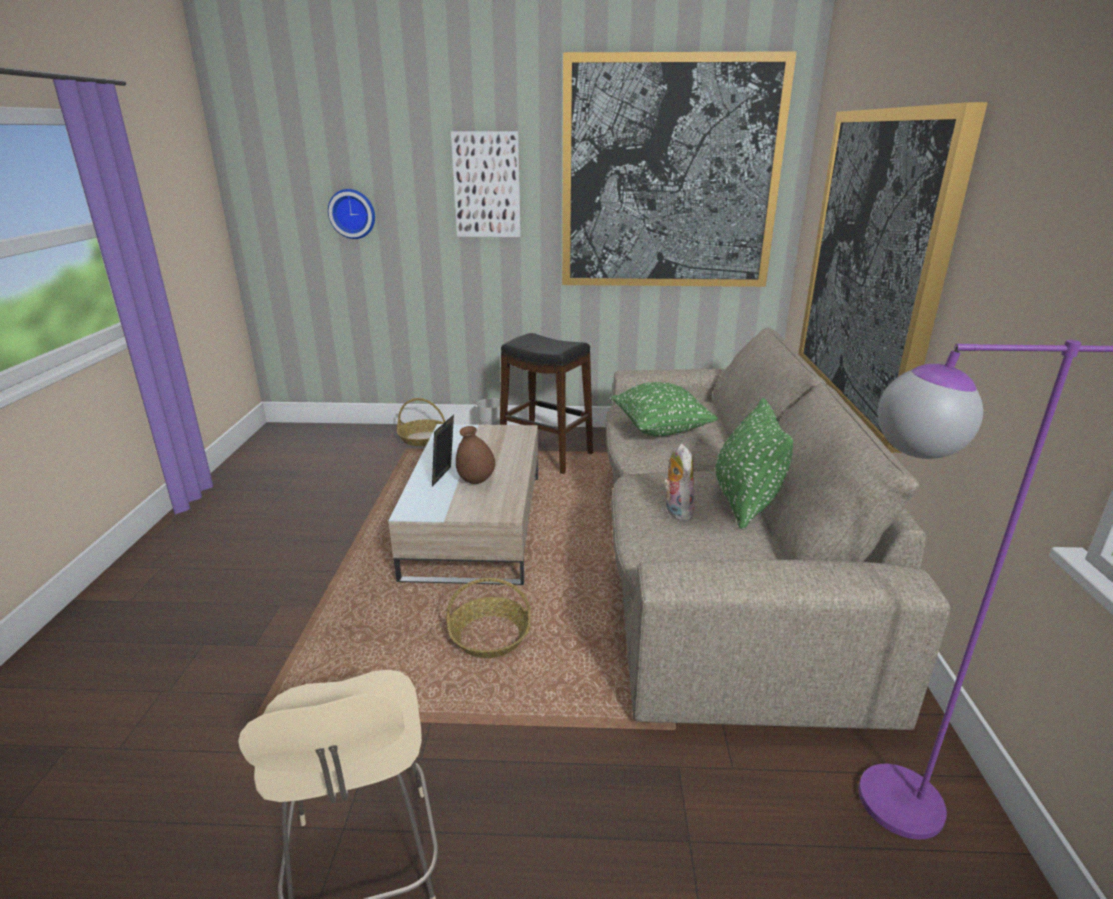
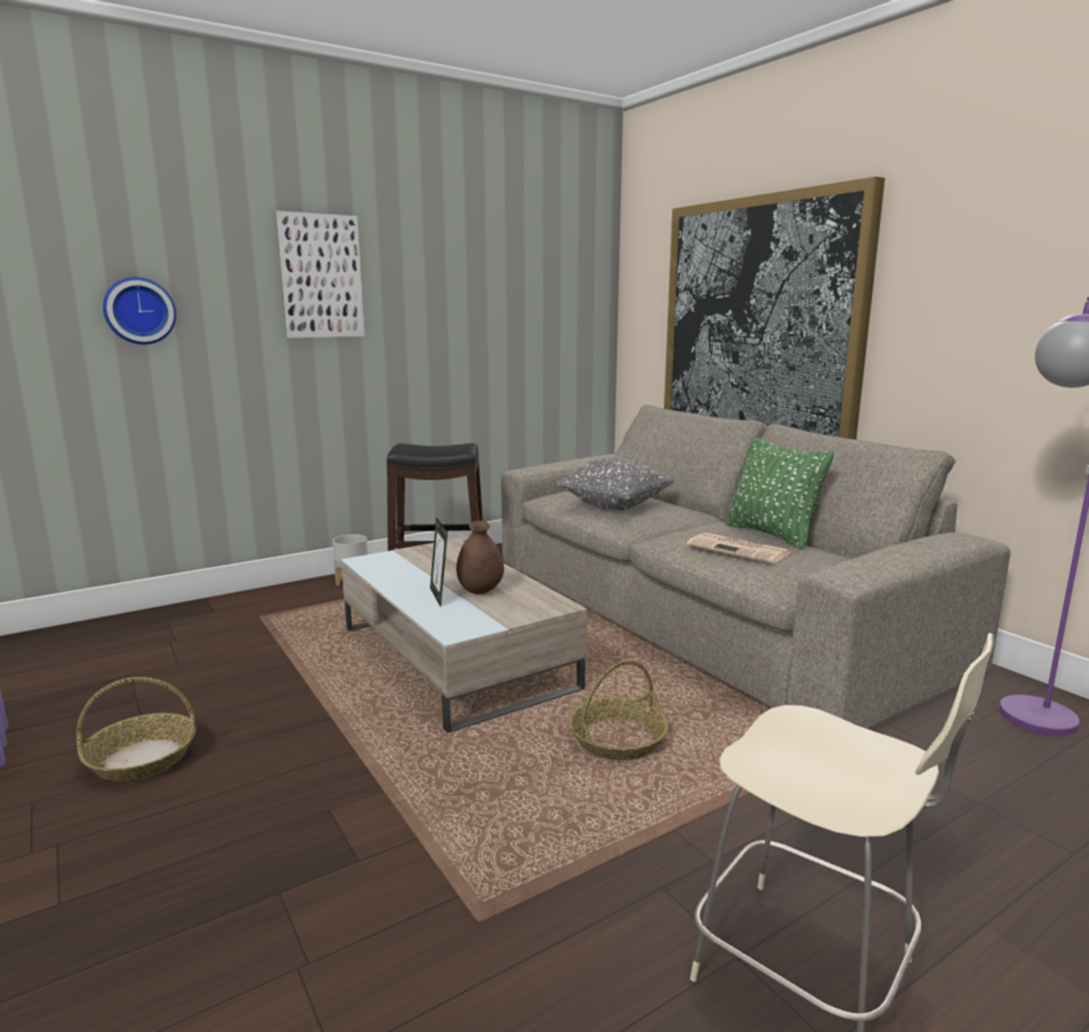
camera: 35 degrees left, 10 degrees down
(423, 438) = (268, 602): basket -> basket (143, 758)
(660, 429) = (614, 506): green pillow -> grey pillow
(669, 176) = (508, 271): picture -> none
(676, 511) = (739, 550): plush toy -> newspaper

